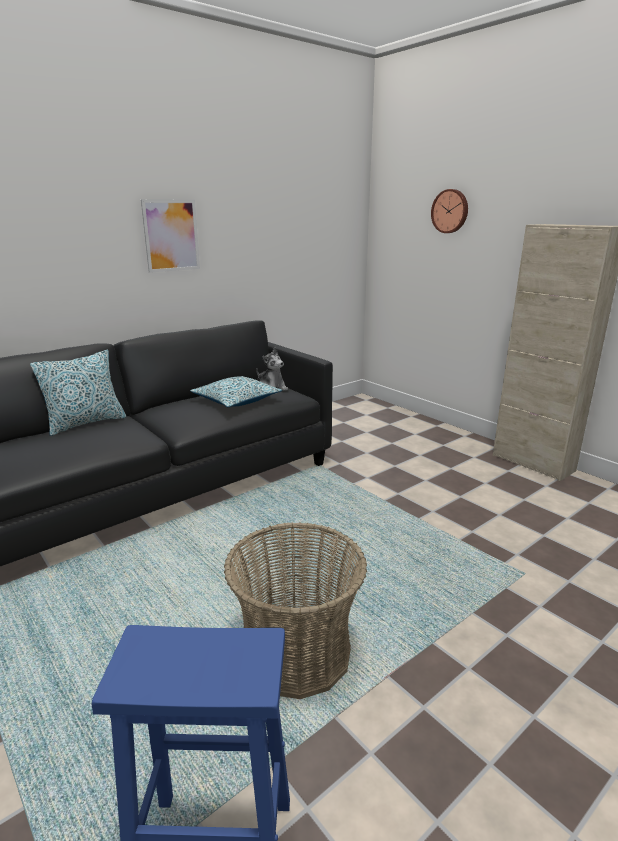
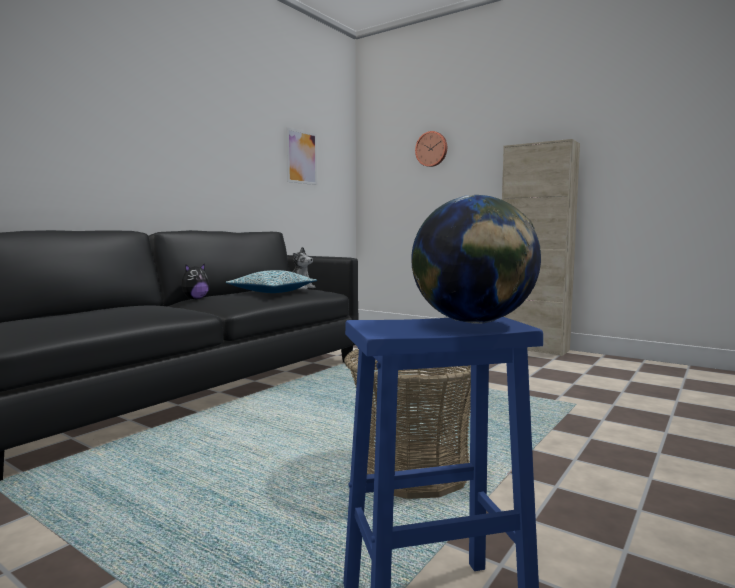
camera: 15 degrees left, 15 degrees down
(86, 423) = (122, 306): pillow -> none
(159, 409) = (195, 299): none -> plush toy
(171, 235) = (197, 147): picture -> picture (301, 157)
(230, 663) = (473, 322): none -> globe

